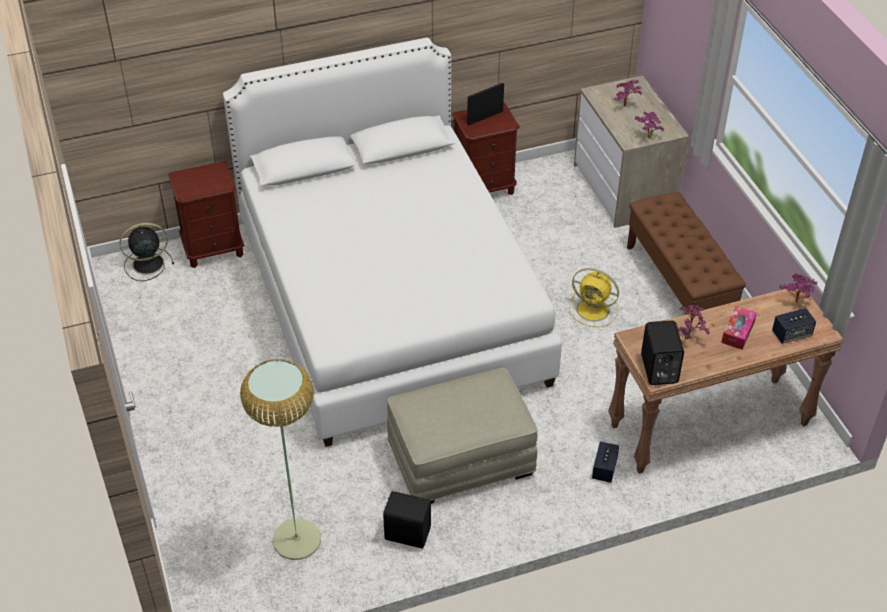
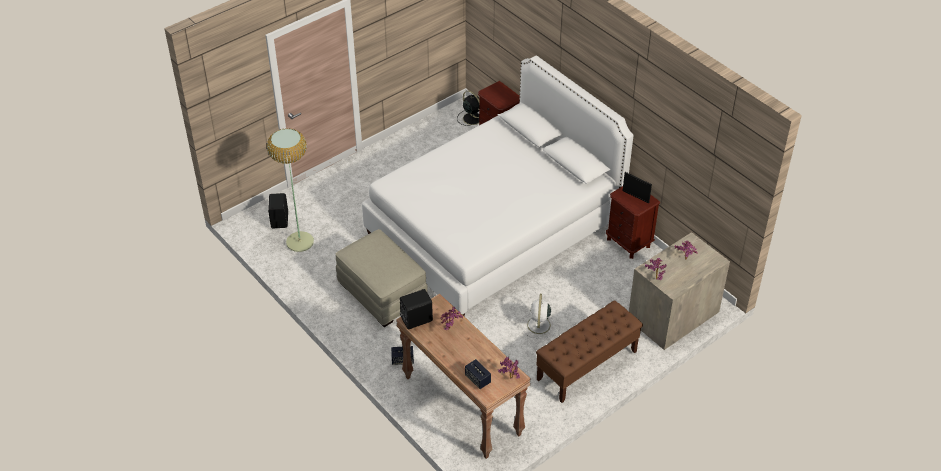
camera: 70 degrees right, 0 degrees up
(407, 532) = (321, 284): black speaker -> black speaker (280, 220)
(594, 310) = (538, 326): yellow fan -> white fan
(738, 332) = (467, 352): tissue box -> none

